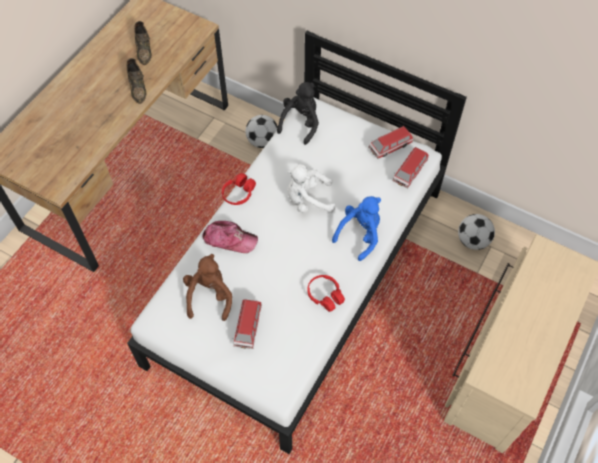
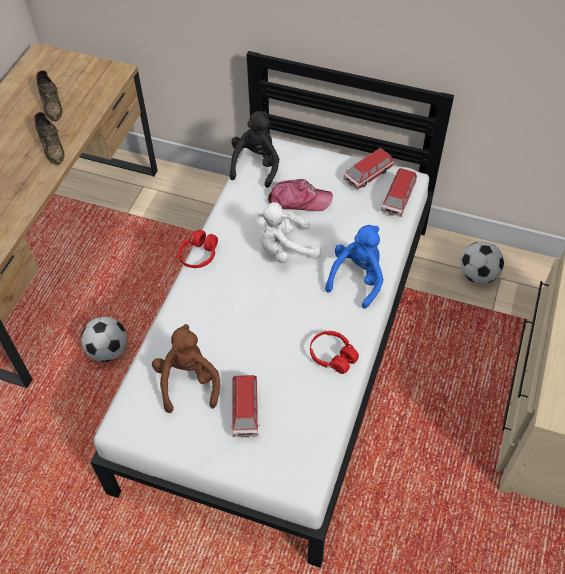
camera: 10 degrees left, 5 degrees down
(229, 239) = (199, 310): cap -> cap (299, 200)
(262, 141) = (206, 204): football -> football (108, 350)

